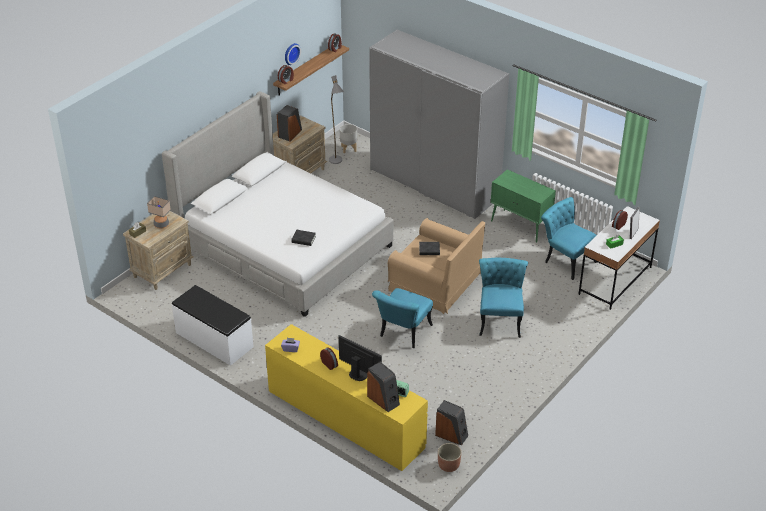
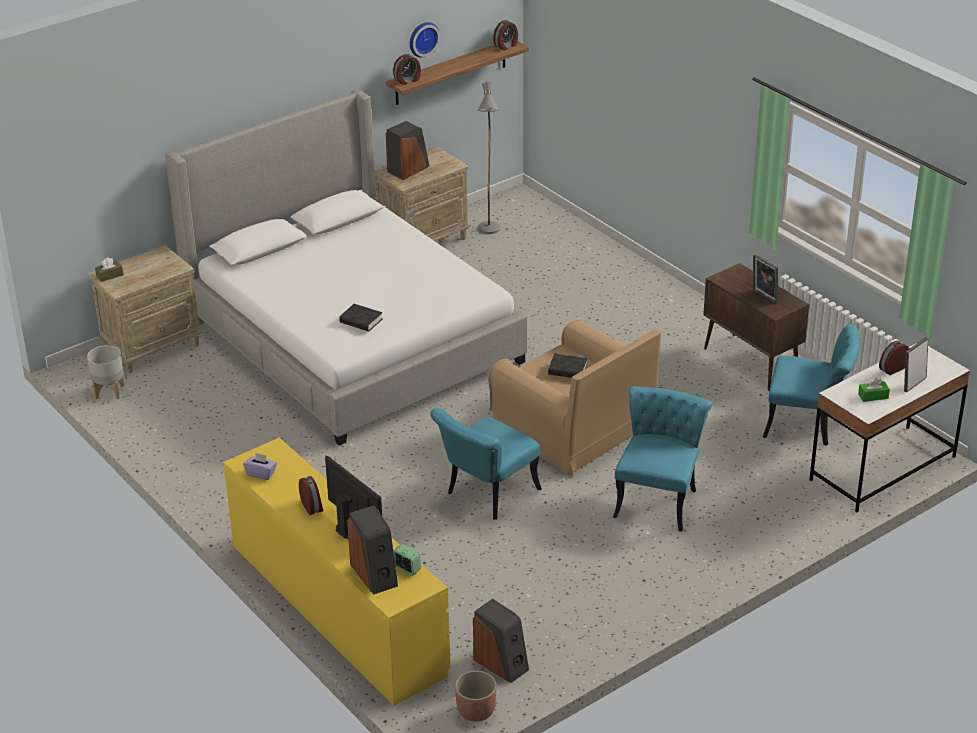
camera: 15 degrees right, 5 degrees down
(161, 225) = (150, 269): table lamp -> none
(214, 340) = (183, 458): white bench -> none
(349, 148) = (517, 215): grey planter -> grey planter (110, 391)
(434, 184) = (633, 282): grey wardrobe -> none
(520, 226) = (751, 363): green cabinet -> brown cabinet
(529, 189) = (763, 296): none -> picture frame
(565, 260) = (808, 424): turquoise chair -> turquoise chair turned 135 degrees clockwise

